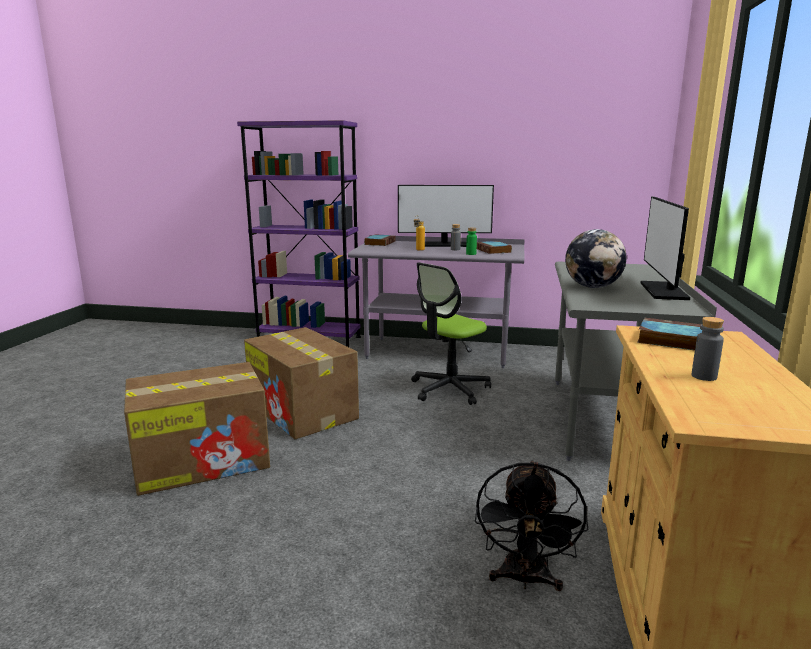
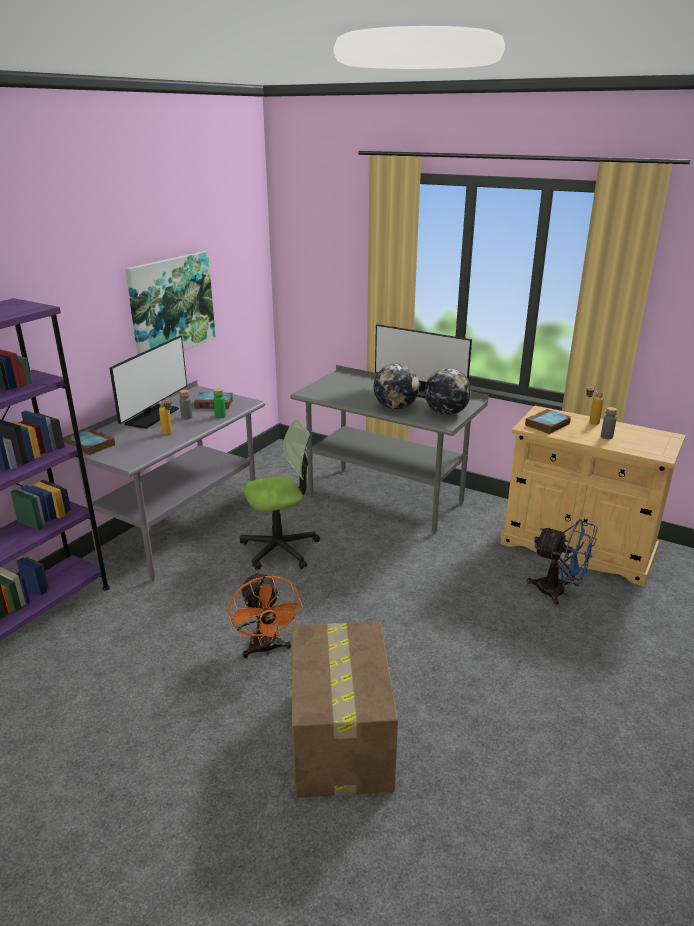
camera: 70 degrees left, 10 degrees up
(303, 411) = (266, 649): cardboard box -> orange fan
(449, 389) = (280, 549): office chair -> office chair turned 90 degrees counterclockwise
(509, 162) = (171, 305): none -> picture
(525, 580) = (558, 592): black fan -> blue fan
(619, 303) = (446, 413): none -> globe
(746, 364) = (589, 422): none -> bottle

